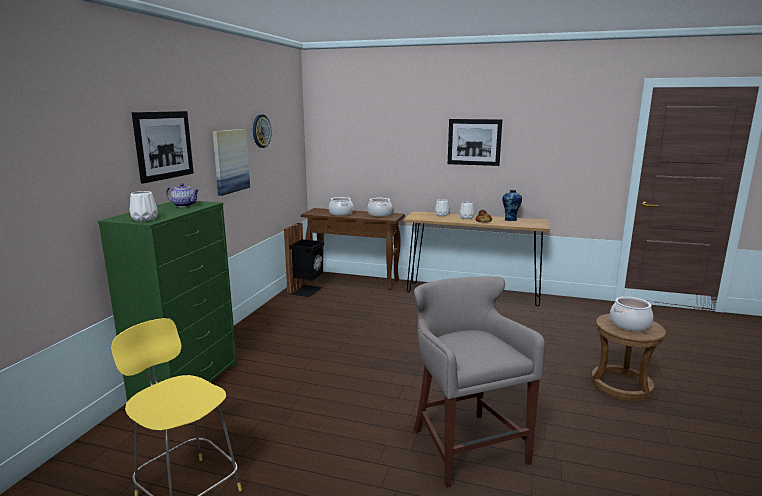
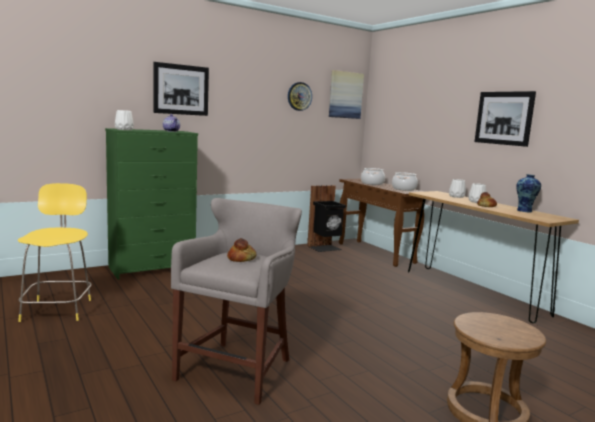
camera: 40 degrees right, 5 degrees down
(230, 161) = (254, 114): picture -> picture (345, 95)
(471, 341) = (241, 259): none -> bread
(629, 324) = (499, 328): cooking pot -> none

